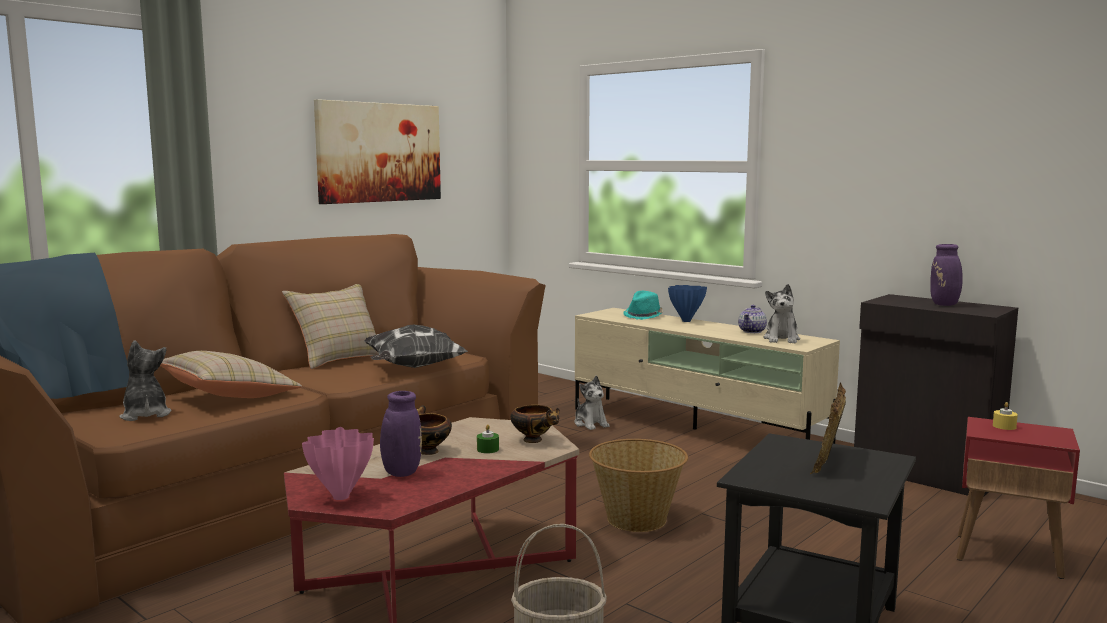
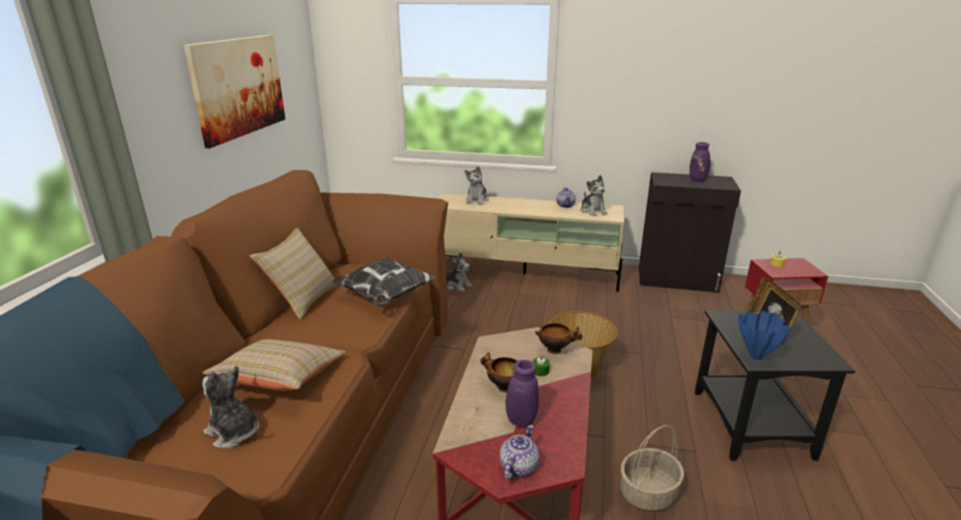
camera: 30 degrees left, 15 degrees up
(340, 497) = (518, 467): pink vase -> teapot
(644, 316) = (477, 200): turquoise hat -> plush toy
(685, 321) = (511, 201): blue vase -> blue vase (755, 357)

